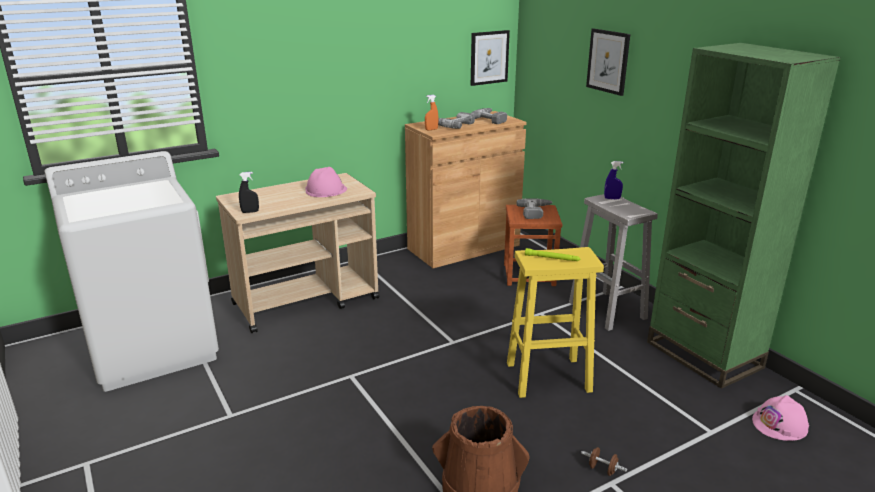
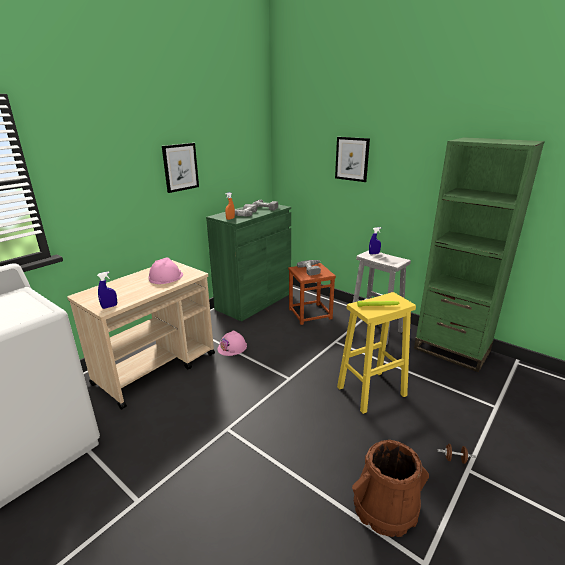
camera: 20 degrees left, 0 degrees up
(250, 212) = (109, 306): black spray bottle -> blue spray bottle
(463, 247) = (254, 301): brown cabinet -> green cabinet
(489, 57) = (255, 163): picture -> picture (180, 167)
(780, 424) = (527, 390): pink hard hat -> pink hard hat (232, 347)

